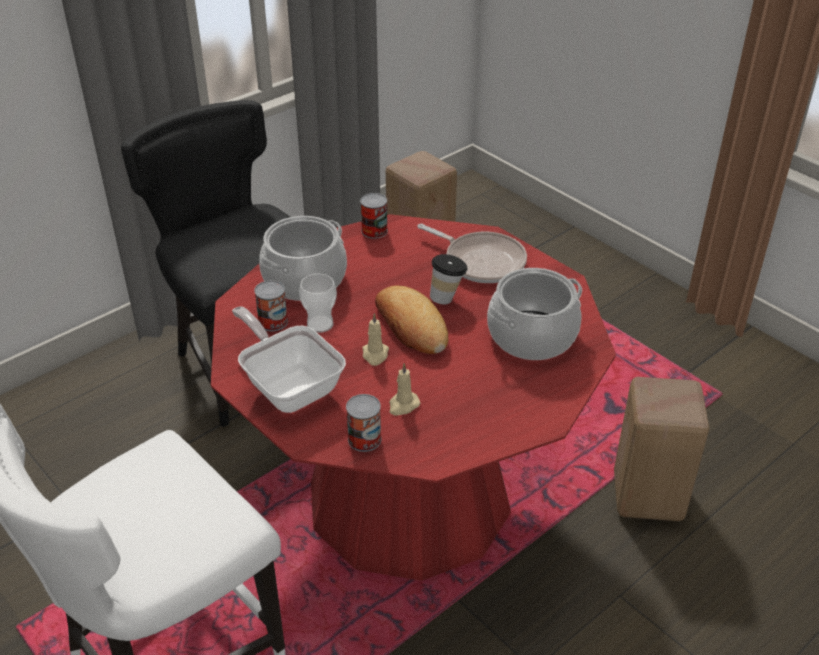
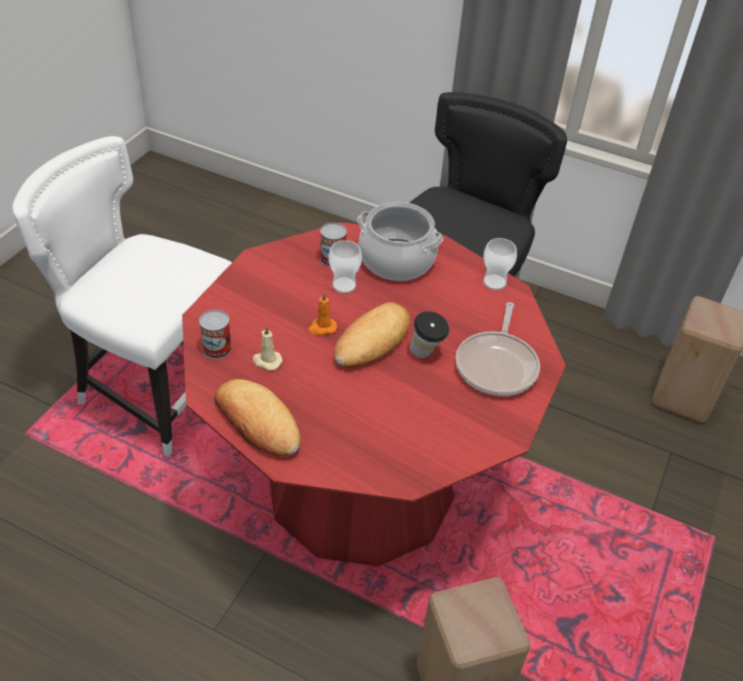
camera: 65 degrees right, 5 degrees up
(289, 386) = (260, 290): frying pan -> none
(374, 231) = (494, 282): can -> cup
(375, 355) = (322, 328): beige candle -> orange candle
(487, 430) = (257, 423): none -> bread
(532, 336) = (403, 427): cooking pot -> none

